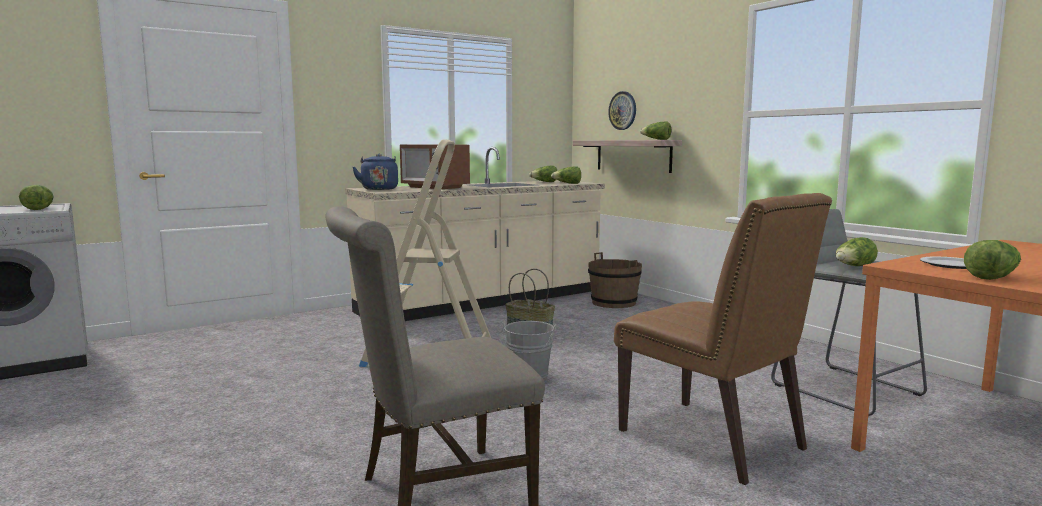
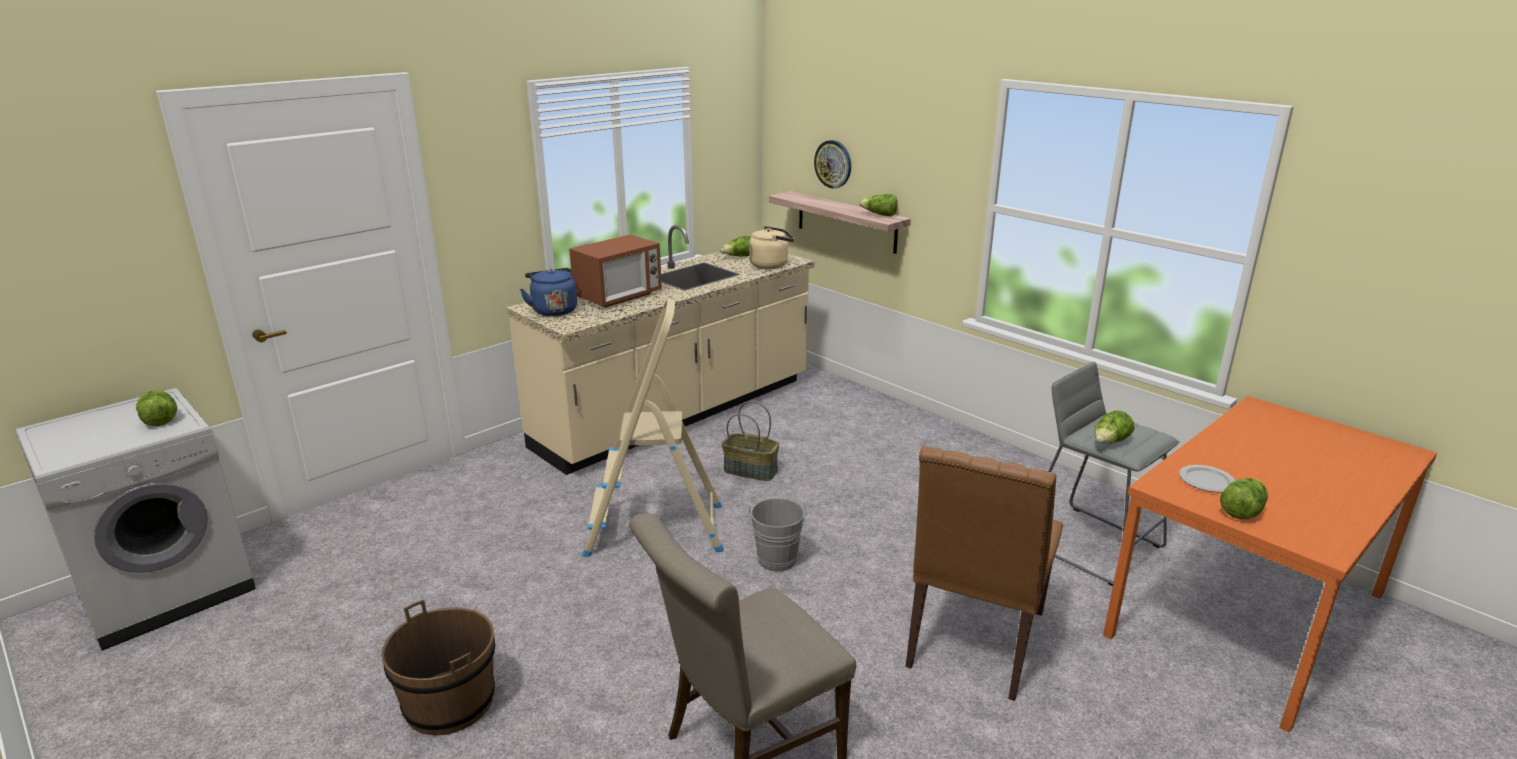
camera: 10 degrees left, 15 degrees up
(434, 187) = (618, 297): microwave -> microwave turned 75 degrees counterclockwise
(567, 183) = (771, 265): lettuce -> beige kettle
(614, 303) = (829, 404): brown bucket -> brown bucket (450, 703)
(708, 439) = (975, 637): brown chair -> brown chair turned 75 degrees clockwise

